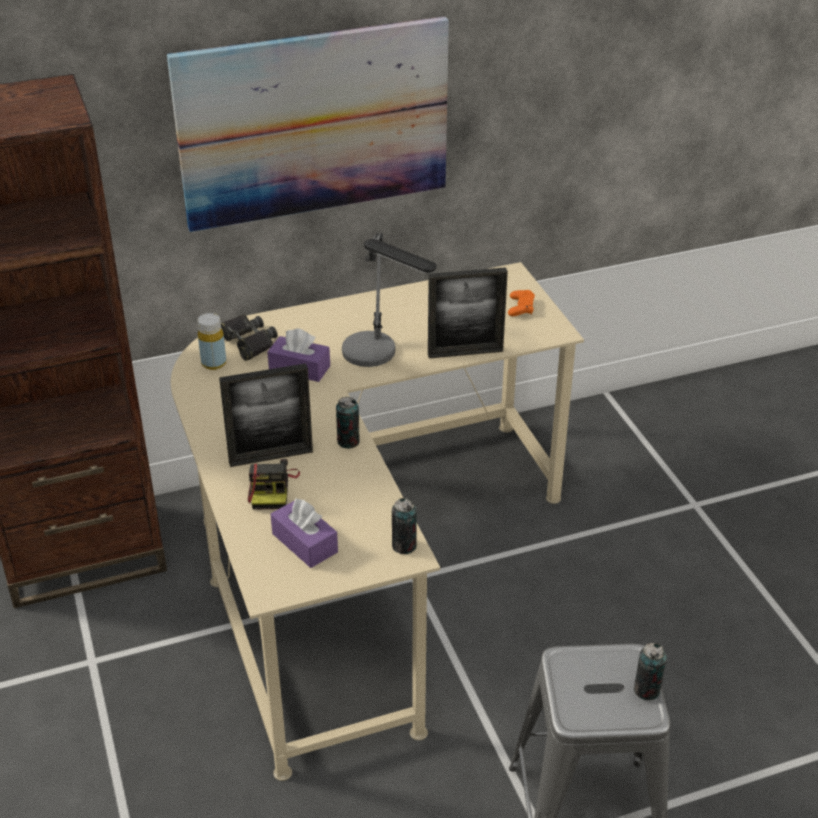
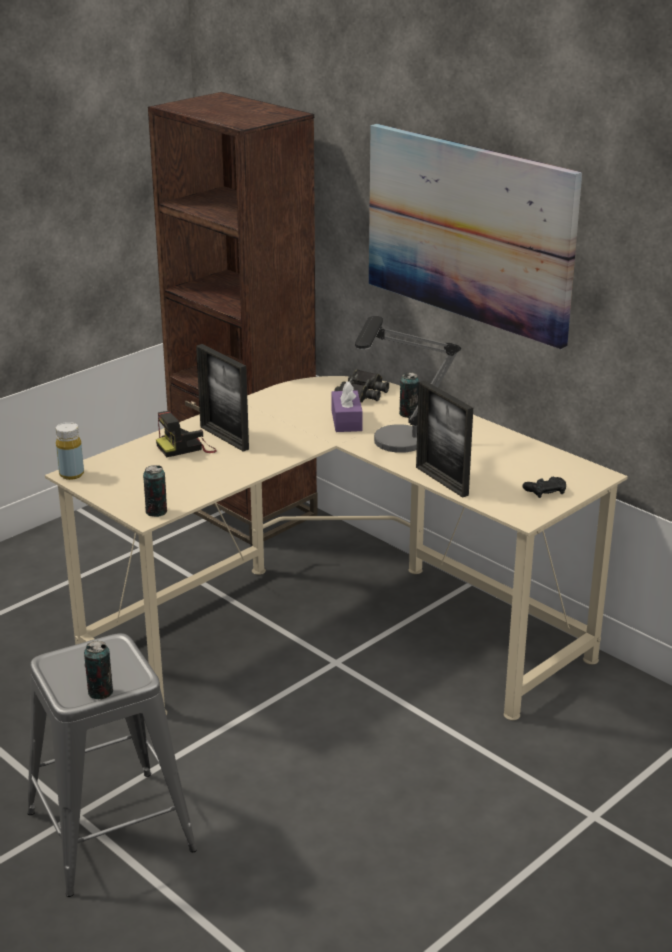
camera: 65 degrees right, 10 degrees down
(214, 363) = (321, 389): yellow bottle -> yellow bottle (71, 474)
(305, 543) = (133, 474): purple tissue box -> none
(348, 442) = (268, 461): can -> can (408, 414)
(521, 307) = (545, 491): orange game controller -> black game controller

